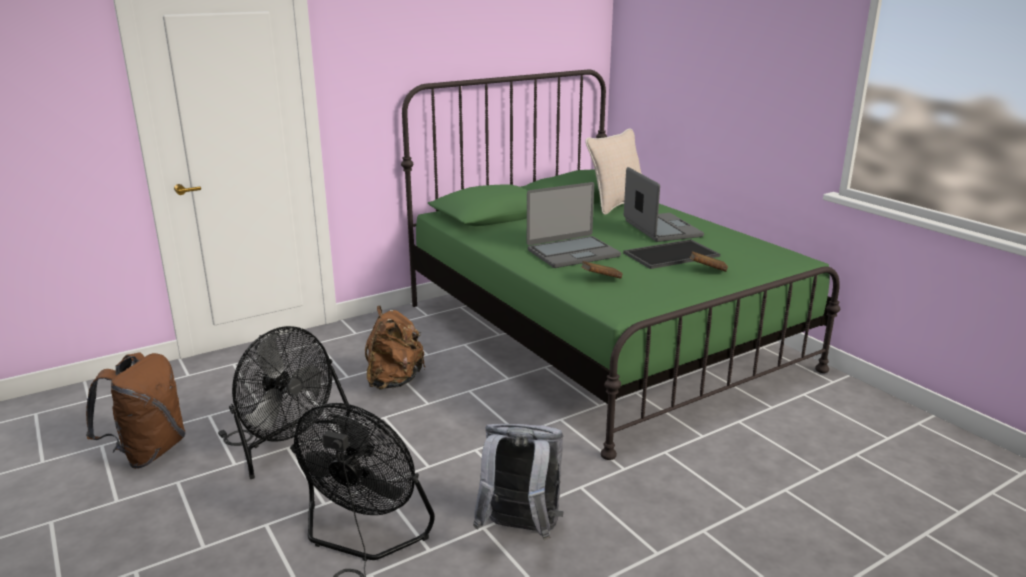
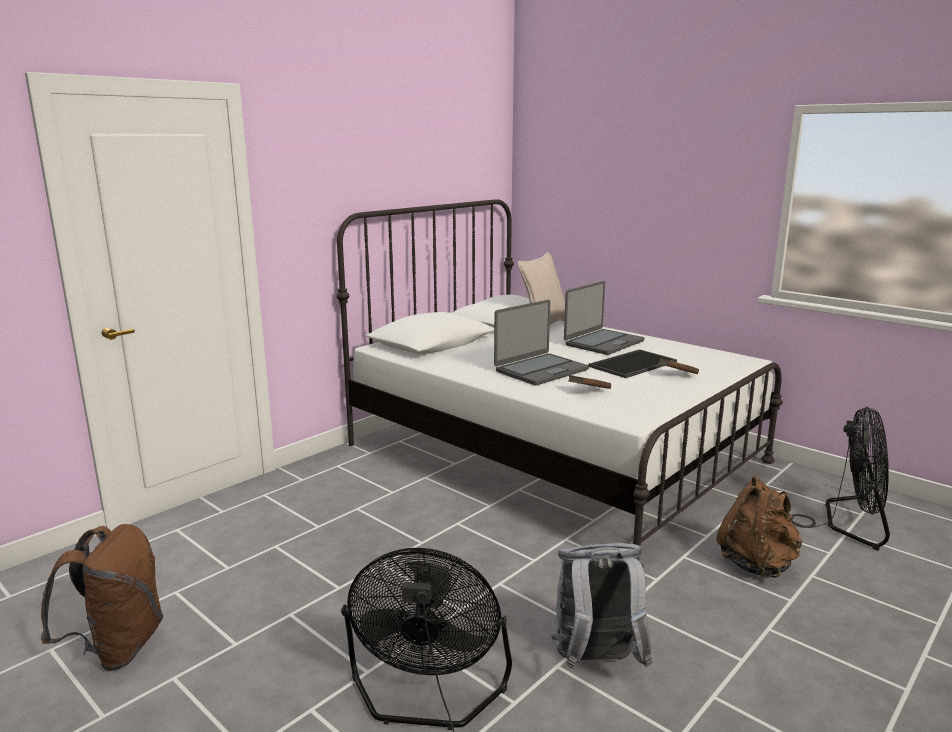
camera: 15 degrees left, 5 degrees down
(281, 444) = (280, 611): black fan -> black fan (845, 520)
(394, 381) = (372, 524): brown backpack -> brown backpack (757, 564)
(600, 335) = (553, 453): green bed -> white bed
(661, 229) = (603, 343): laptop -> laptop turned 75 degrees clockwise

